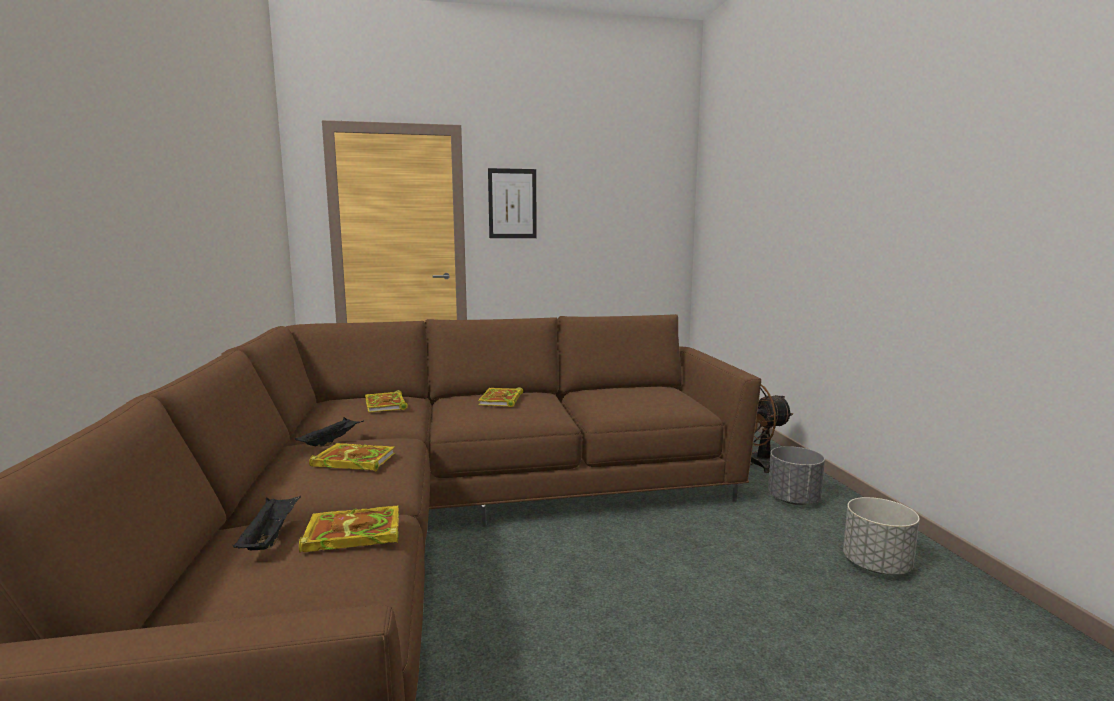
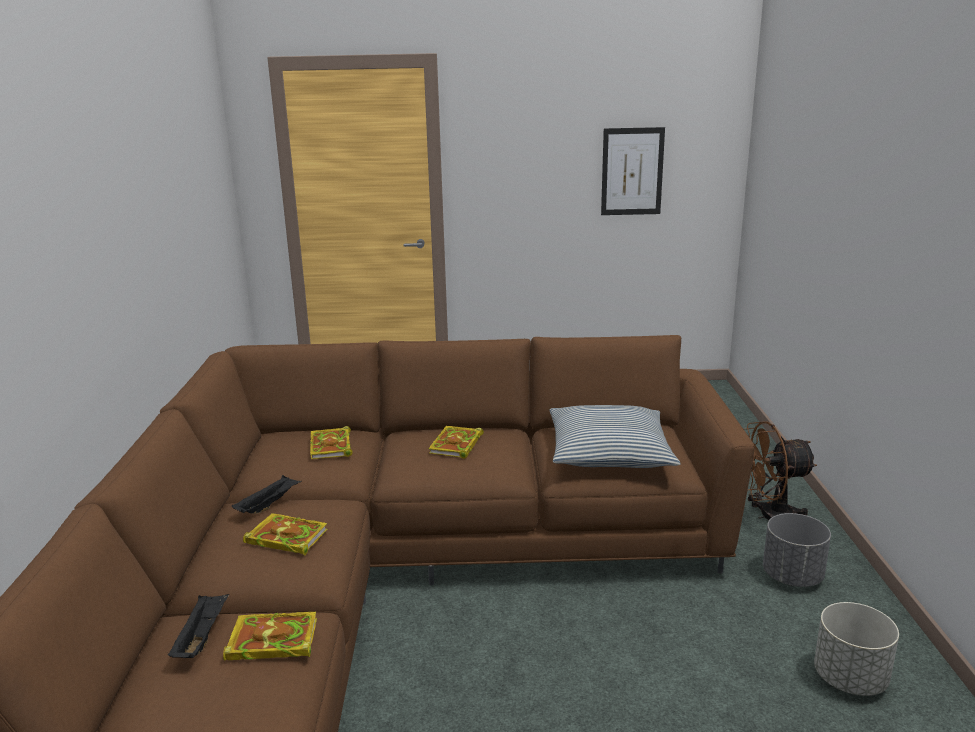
camera: 10 degrees right, 10 degrees up
(512, 203) = (502, 151): picture -> picture (632, 171)
(634, 399) = (609, 452): none -> pillow

